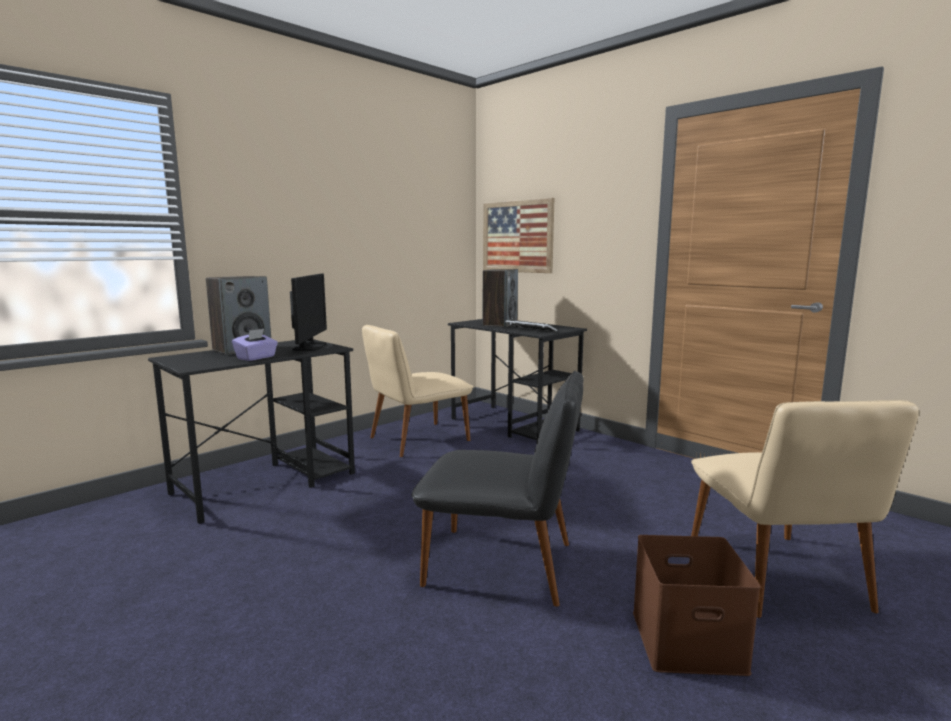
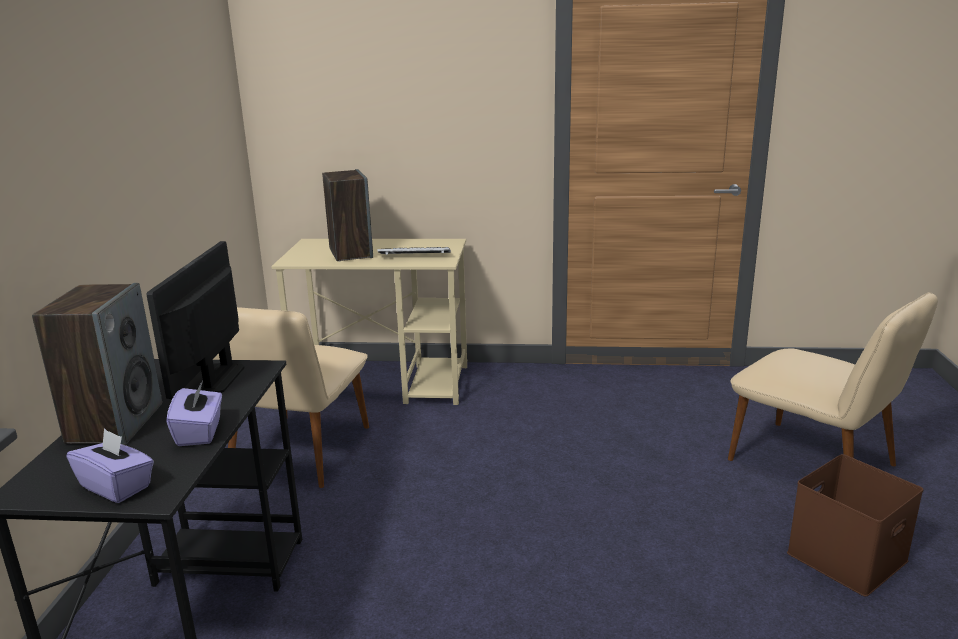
camera: 40 degrees left, 10 degrees up
(191, 363) = (117, 486): none -> purple tissue box
(309, 347) = (214, 379): monitor -> monitor turned 135 degrees counterclockwise
(499, 564) = (636, 568): black chair -> none
(514, 425) = (385, 383): black desk -> beige desk
(517, 236) = (329, 116): picture -> none

